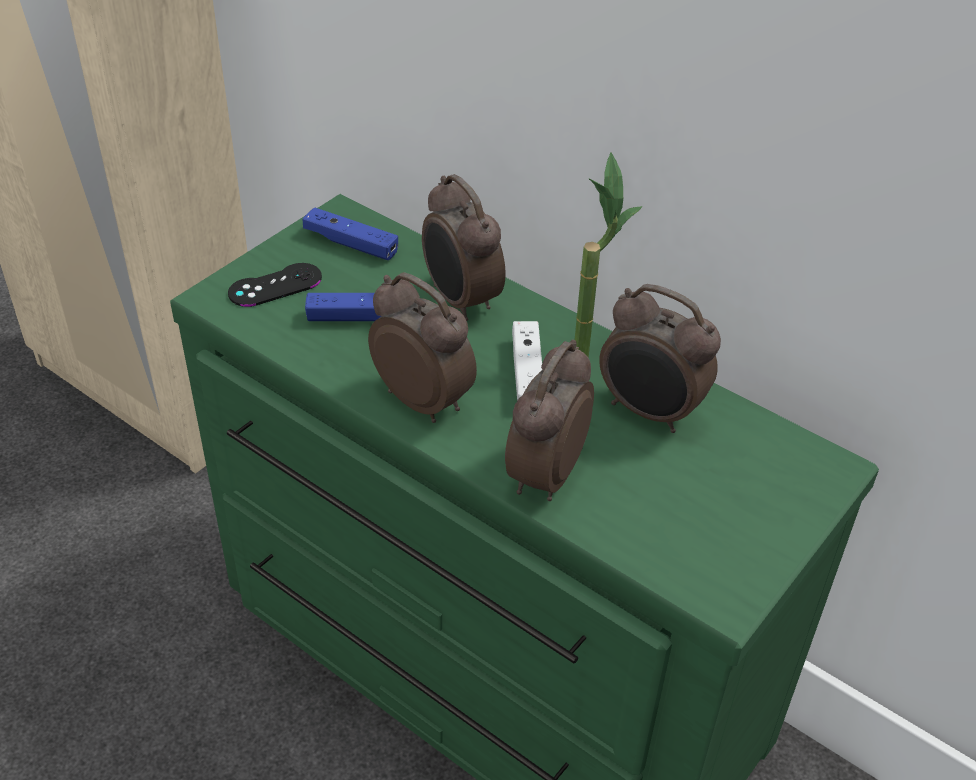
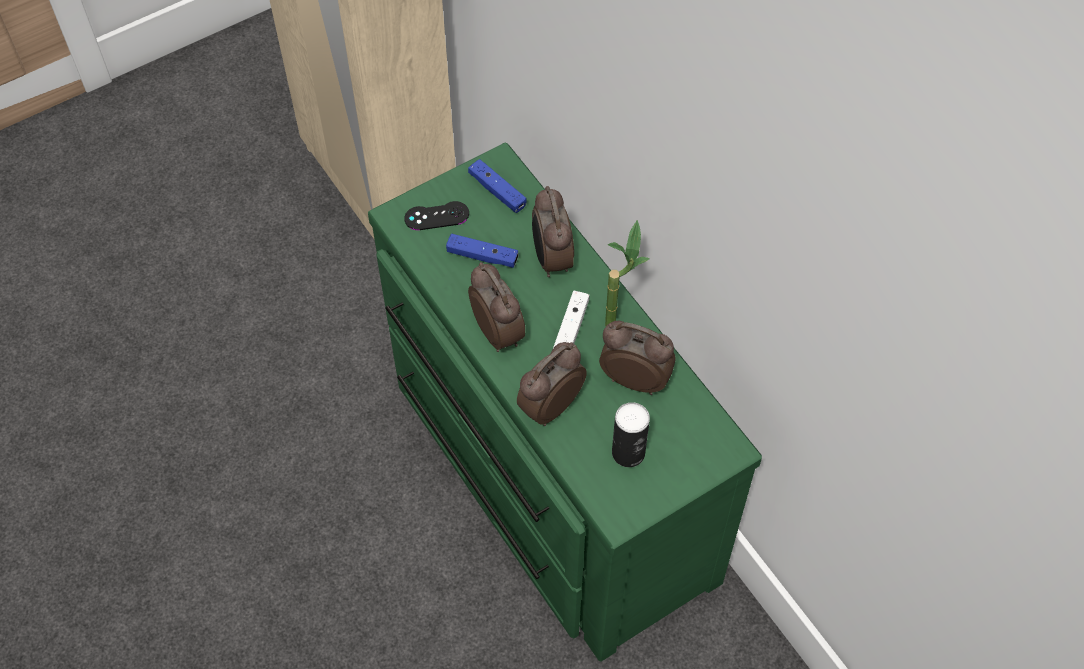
camera: 20 degrees right, 15 degrees up
(649, 412) = (635, 379): alarm clock -> alarm clock turned 150 degrees clockwise
(691, 507) = (628, 453): none -> can

